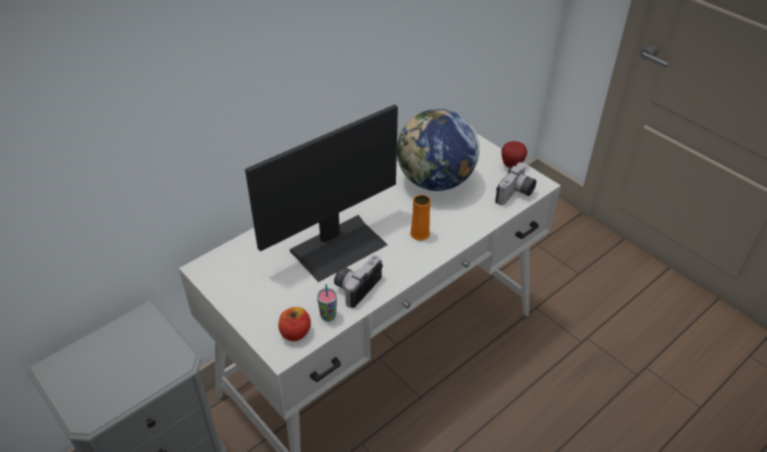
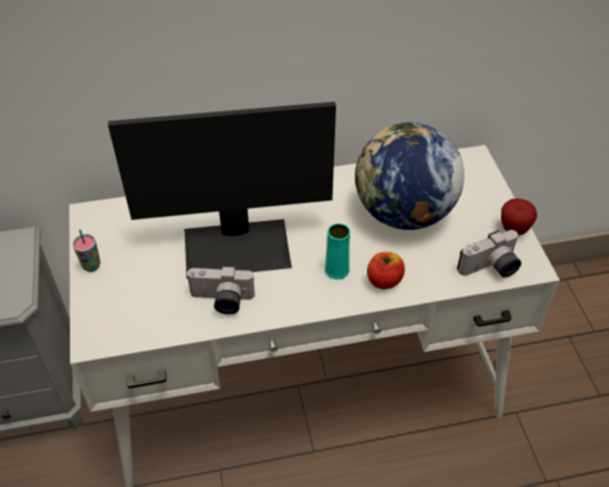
camera: 30 degrees right, 5 degrees up
(295, 333) = (121, 325): apple -> apple (384, 280)
(328, 316) = (167, 322): cup -> cup (91, 266)
(356, 286) = (221, 301): camera -> camera turned 150 degrees counterclockwise
(420, 234) = (337, 270): orange vase -> turquoise vase

